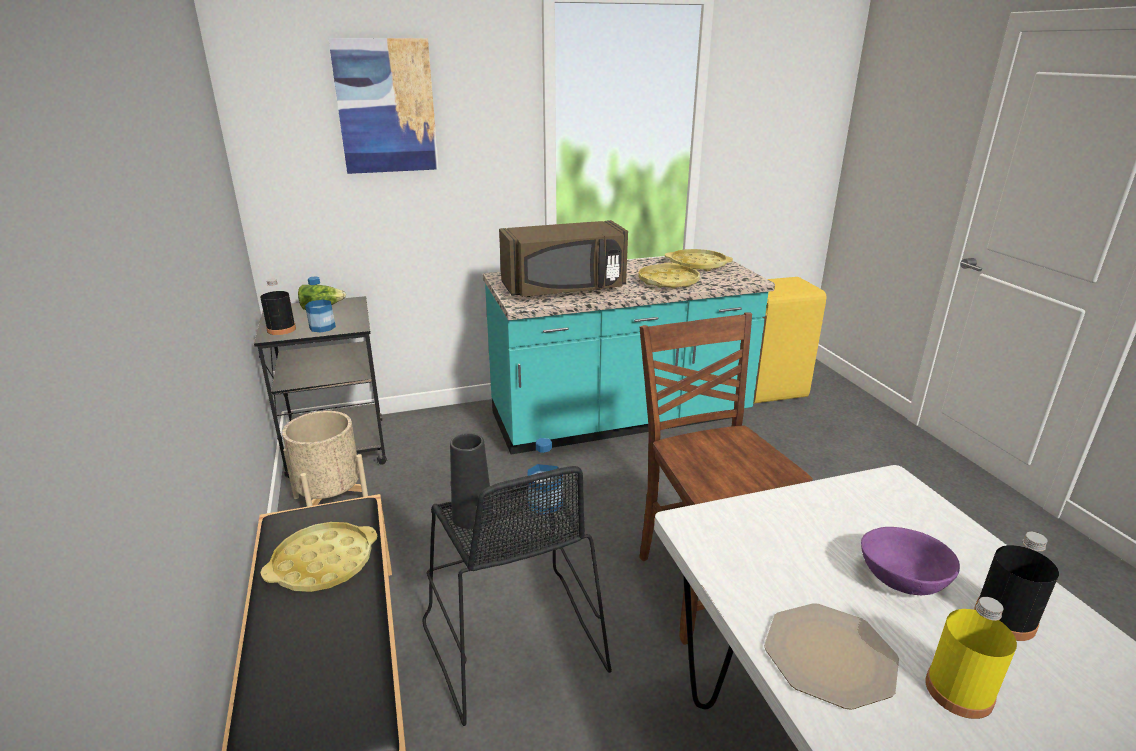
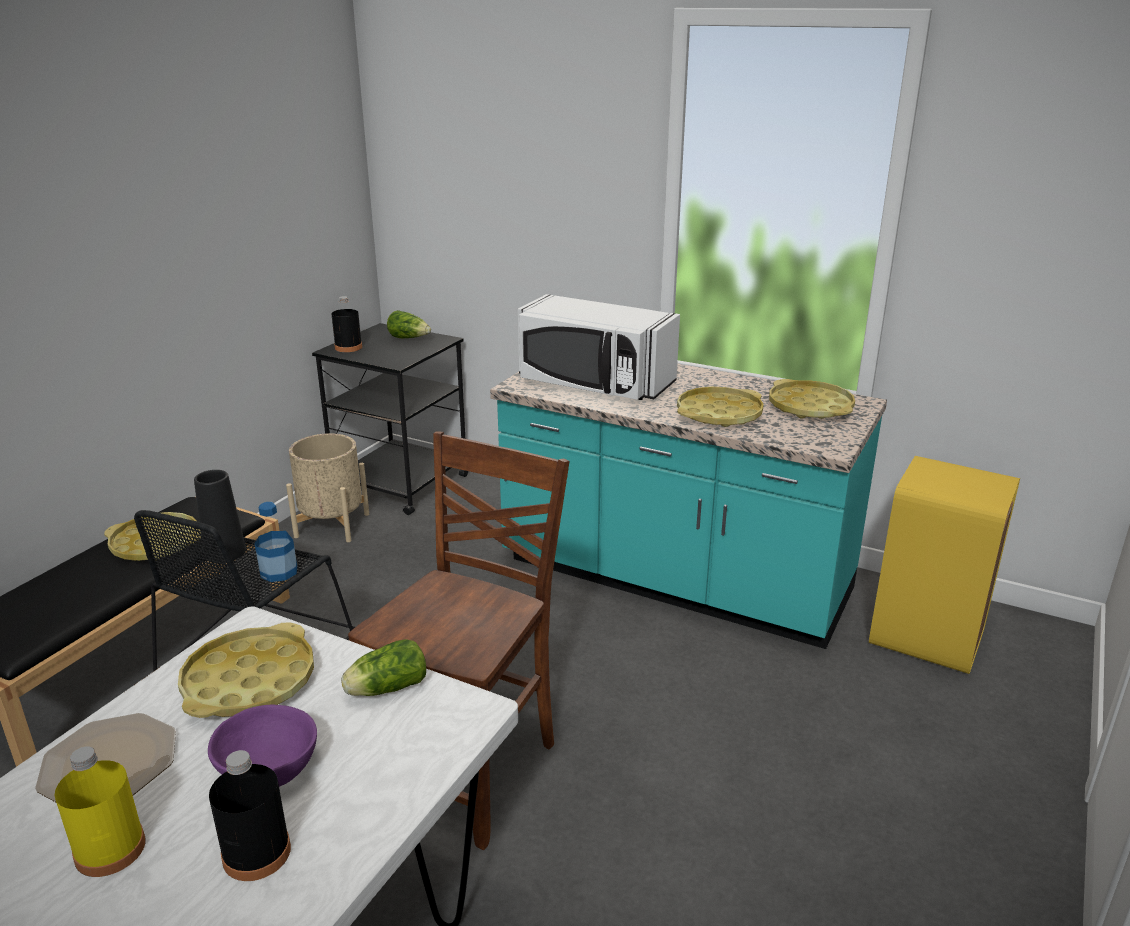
camera: 45 degrees right, 0 degrees up
(322, 327) = (375, 355): bottle -> none
(386, 107) = (498, 138): picture -> none
(565, 289) = (594, 384): brown microwave -> white microwave
(772, 550) = (249, 681): none -> yellow tray
(838, 500) = (385, 689): none -> lettuce

